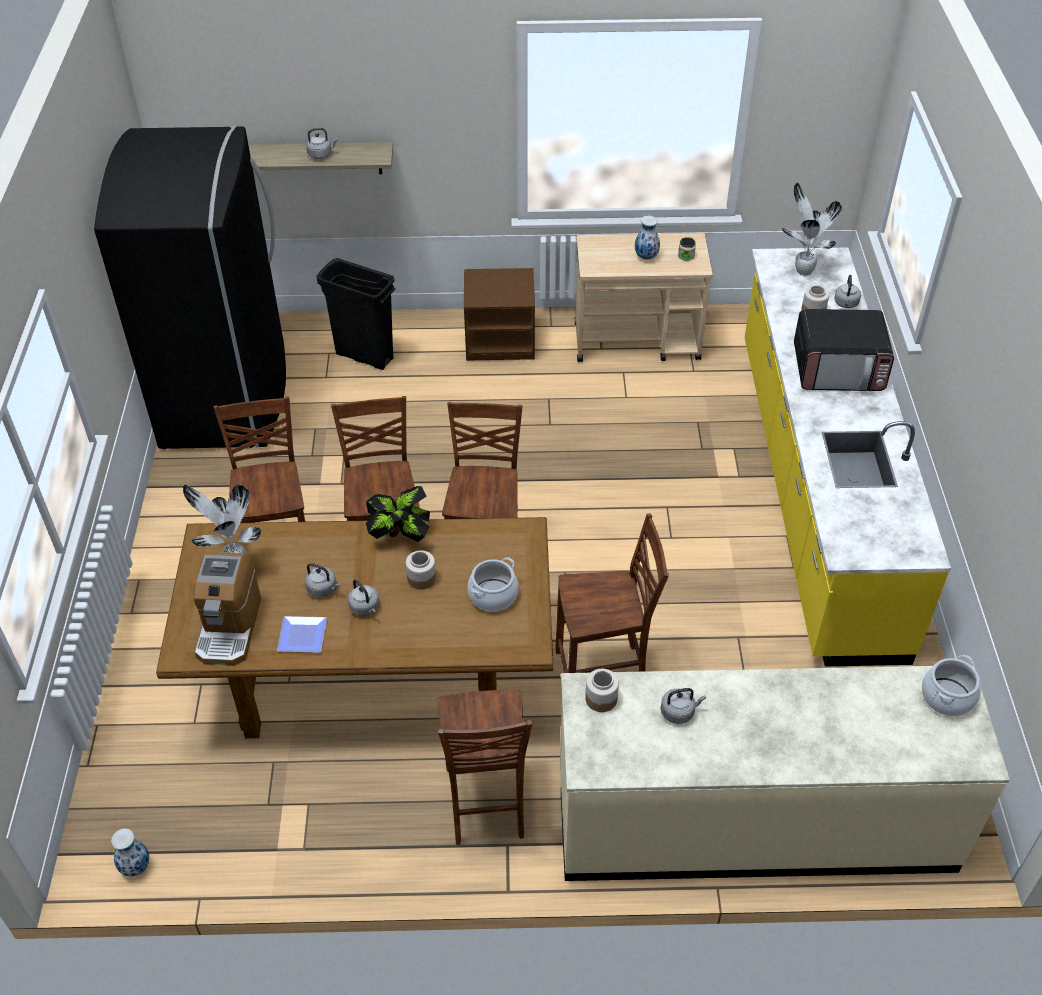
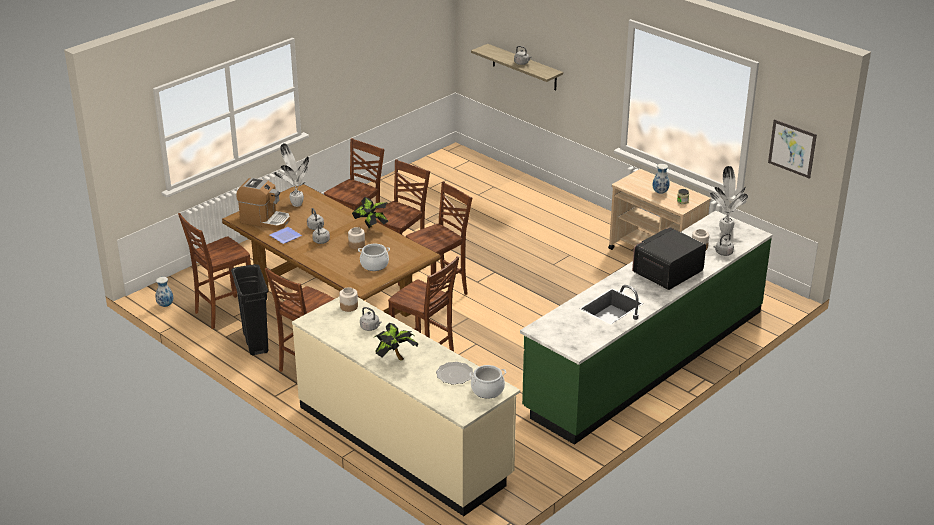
camera: 45 degrees right, 15 degrees down
(227, 395) = (424, 180): black fridge -> none
(229, 628) = (265, 220): coffee machine -> coffee machine turned 120 degrees counterclockwise
(244, 810) = (223, 313): none -> brown chair
(364, 356) = (508, 195): black trash can -> black trash can (255, 342)
(500, 340) = (584, 222): brown nightstand -> none
(782, 738) = (395, 358): none -> potted plant
(815, 489) = (646, 359): yellow counter -> green counter
(819, 122) = (792, 148): none -> picture
(838, 369) = (667, 273): microwave -> microwave turned 90 degrees clockwise
(881, 704) = (455, 375): none -> plate

